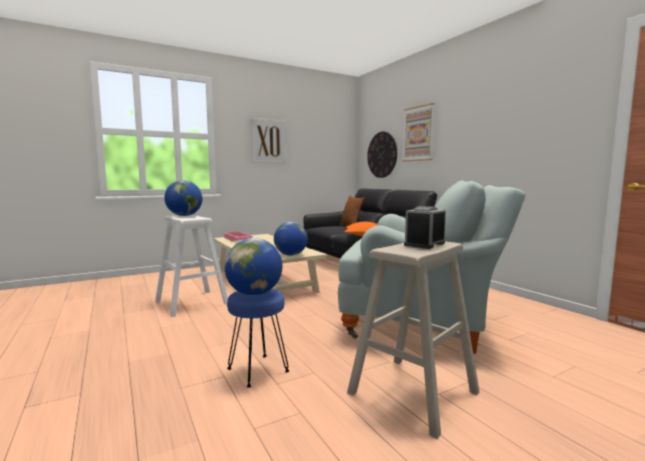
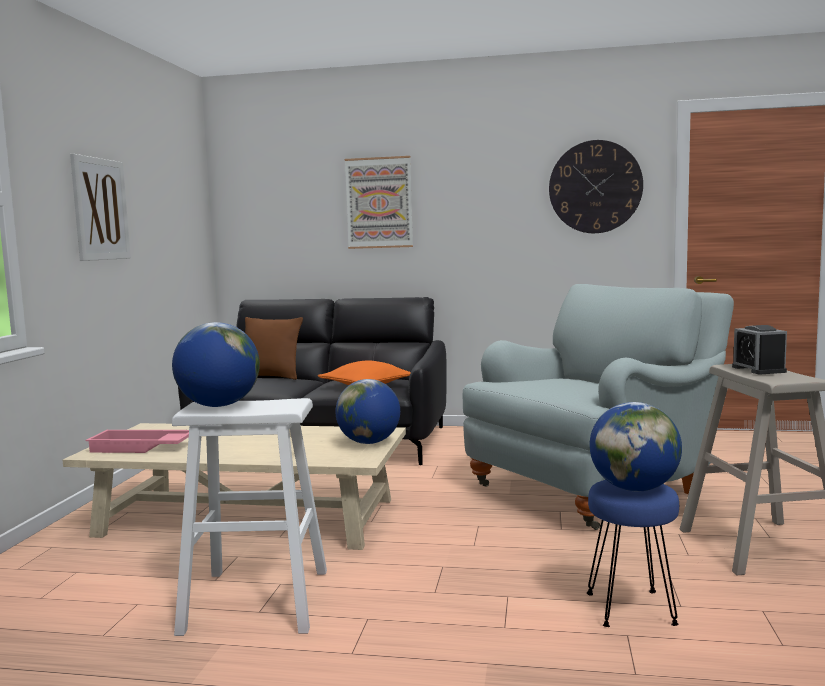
camera: 50 degrees left, 0 degrees up
(382, 155) = (290, 235): wall clock -> wall clock (595, 187)

